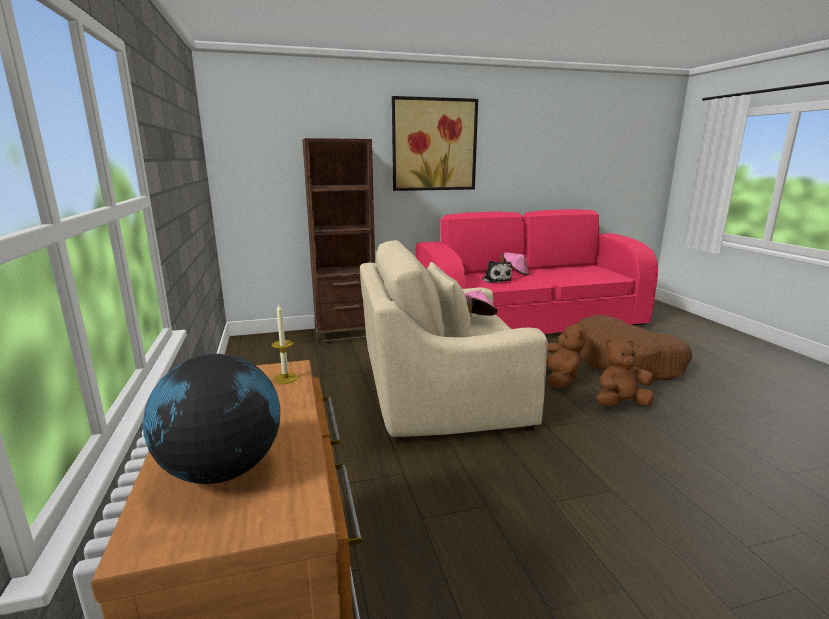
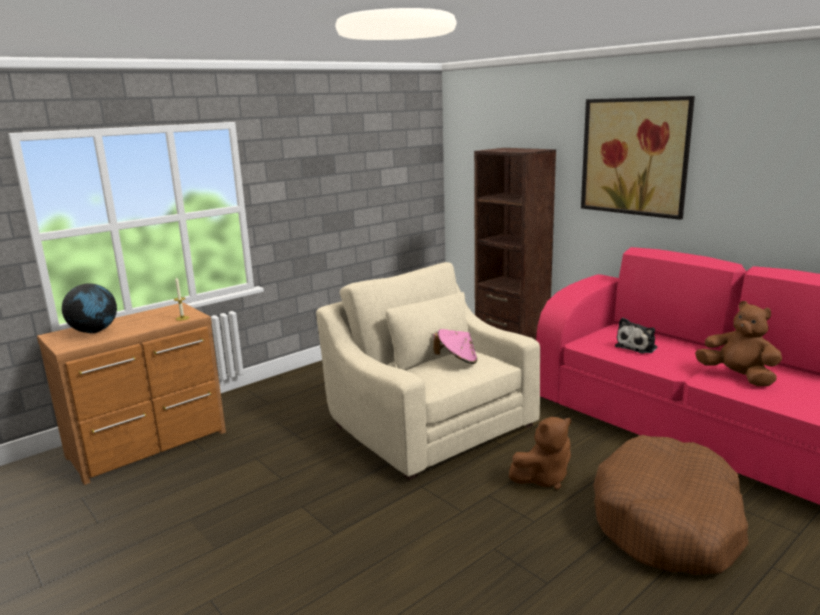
camera: 65 degrees right, 0 degrees up
(515, 273) = (691, 350): pink hat -> none
(620, 404) = (518, 527): brown plush toy -> brown plush toy (738, 377)

